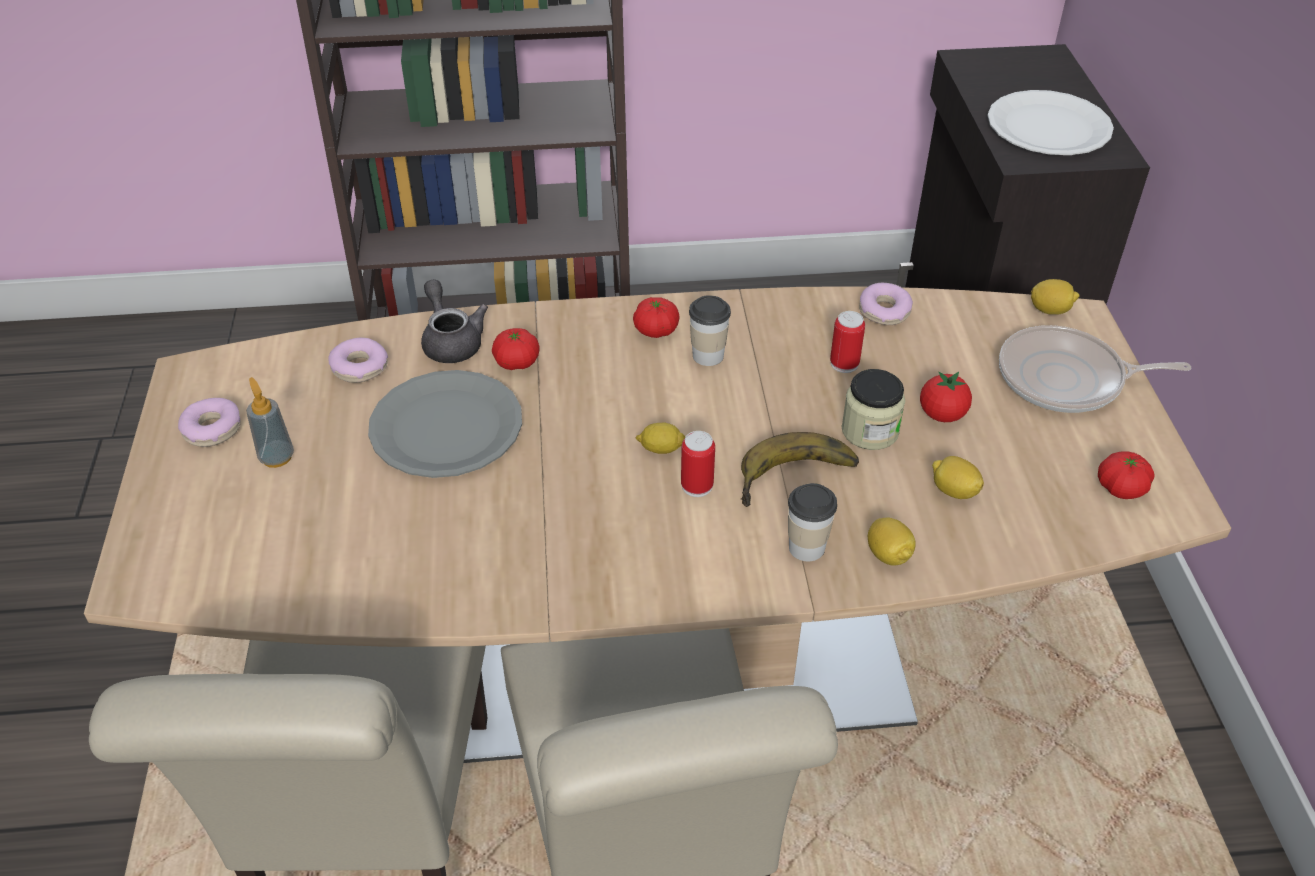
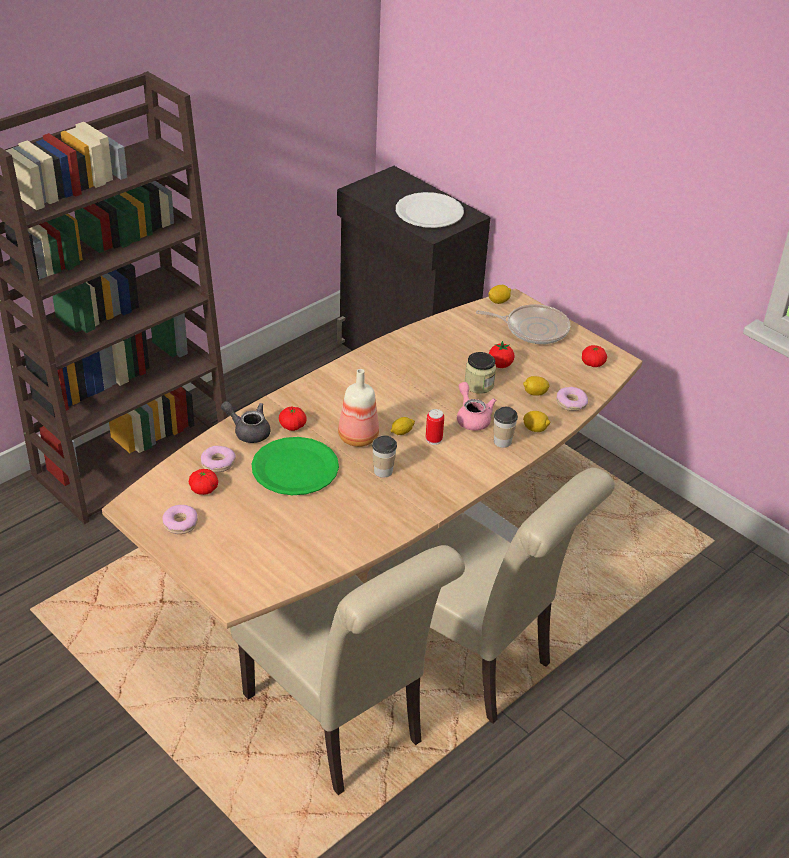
camera: 40 degrees left, 5 degrees down
(276, 457) = (230, 519): soap dispenser -> none
(446, 426) = (295, 468): grey plate -> green plate
(585, 424) = (357, 438): none -> bottle
(656, 330) = (340, 383): tomato -> tomato (204, 489)
(708, 356) = (377, 384): cup -> cup (383, 471)
(798, 481) = (472, 418): banana -> pink teapot
(844, 363) = (439, 361): can -> none
(884, 311) = (431, 331): donut -> donut (571, 403)
(1066, 379) = (533, 329): frying pan -> frying pan turned 135 degrees counterclockwise

